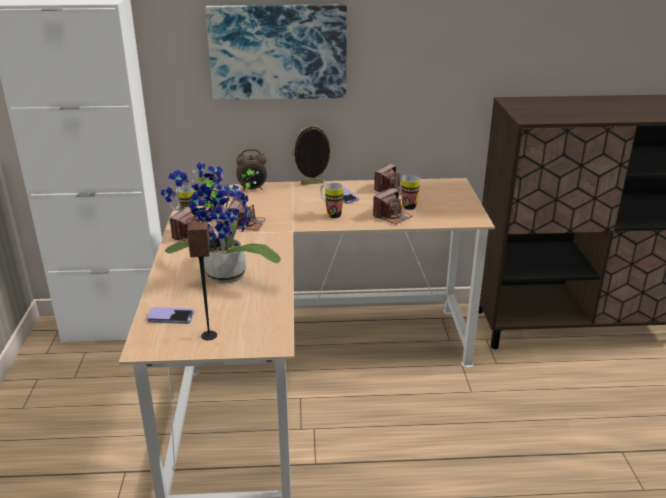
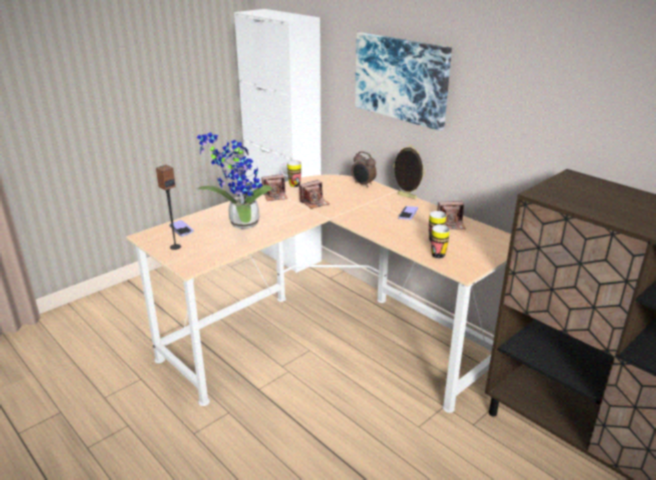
camera: 50 degrees right, 0 degrees up
(330, 214) = (373, 219): mug -> mug (437, 253)
(392, 216) = (408, 240): camera -> none

